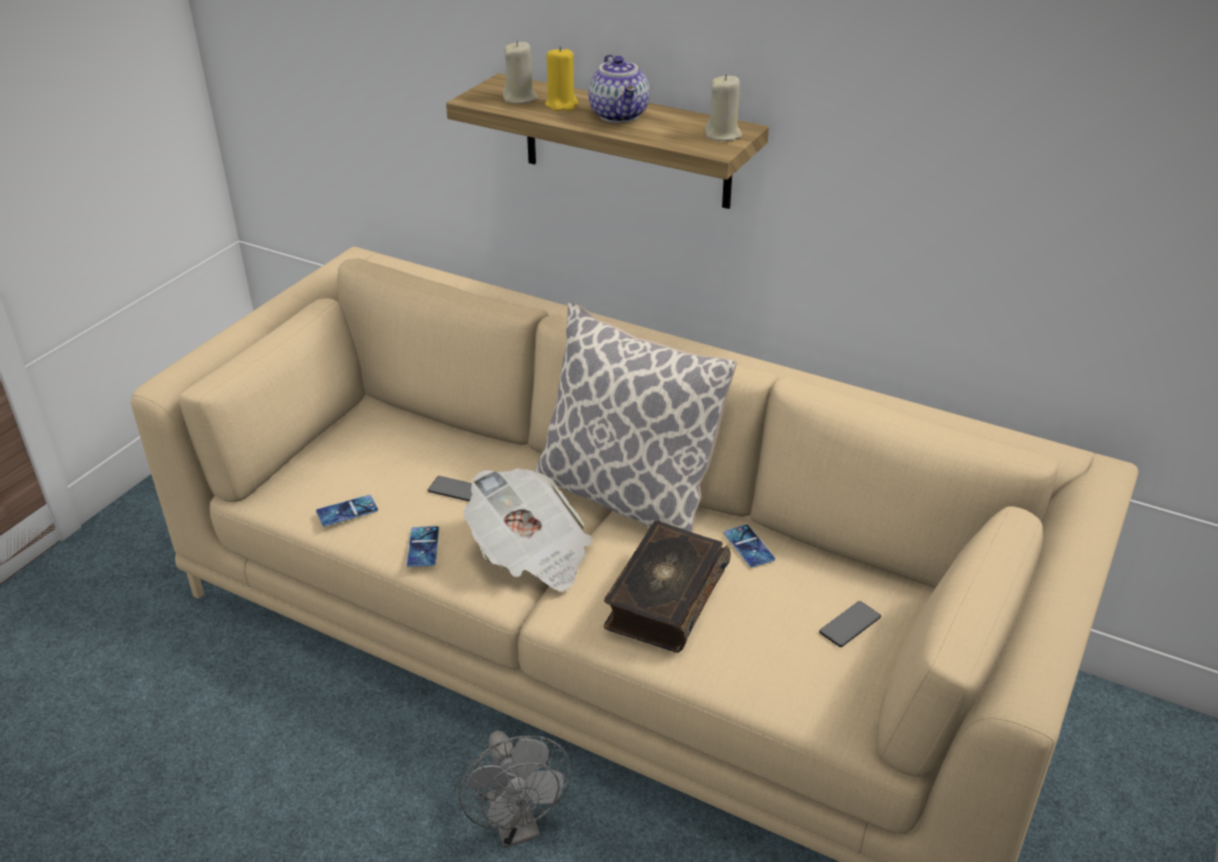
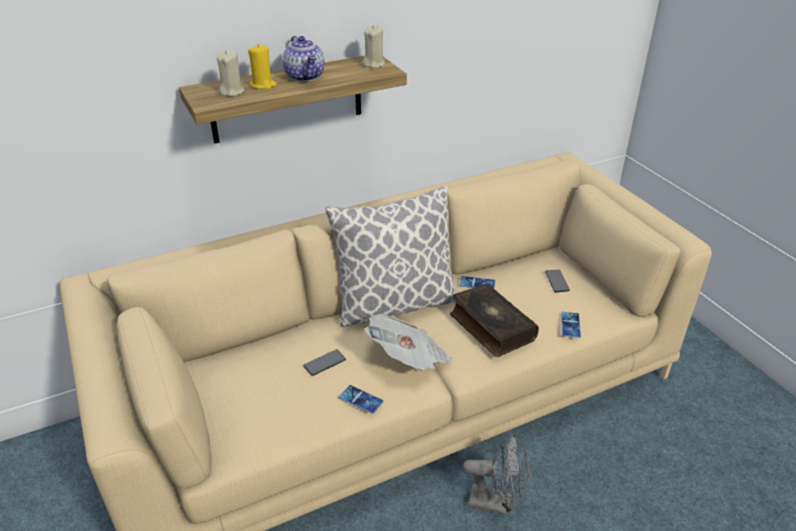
camera: 55 degrees left, 0 degrees up
(347, 511) = (290, 420): phone -> phone (570, 325)
(620, 115) = (306, 77): teapot -> teapot turned 45 degrees clockwise

